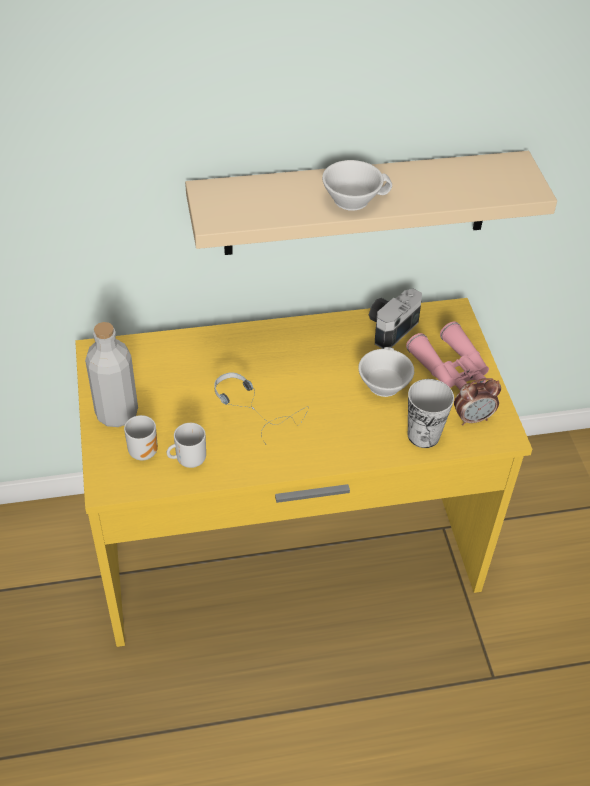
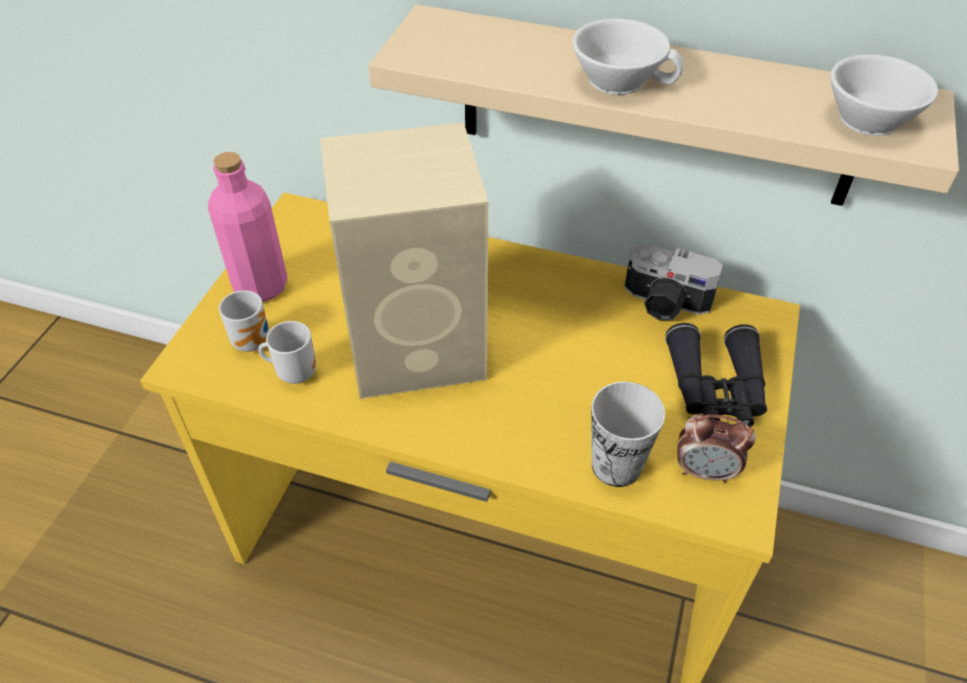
camera: 30 degrees right, 0 degrees up
(117, 413) = (260, 286): grey bottle -> pink bottle
(257, 411) = (420, 346): headphones -> beige speaker
(382, 383) = (605, 372): white cup -> white cup (866, 116)
(389, 326) = (664, 303): camera -> camera turned 135 degrees counterclockwise
(450, 368) = (716, 388): pink binoculars -> black binoculars

